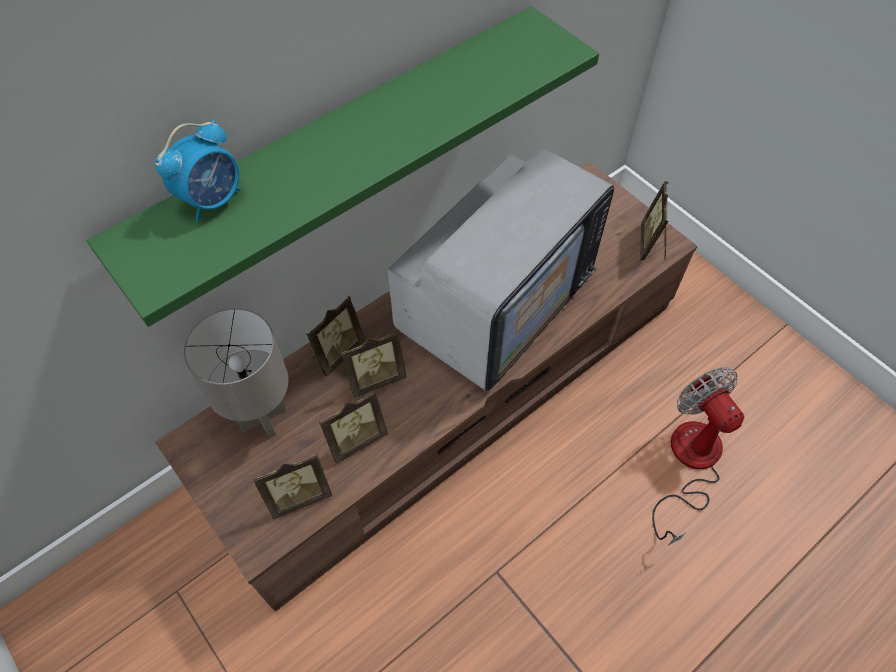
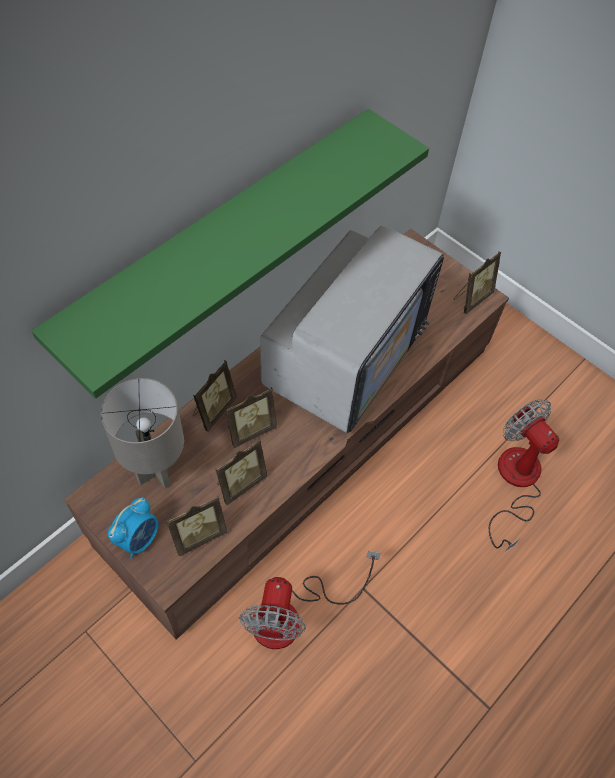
camera: 10 degrees left, 0 degrees up
(213, 199) = (131, 289): alarm clock -> alarm clock (138, 538)
(411, 596) = (292, 615): none -> fan
(652, 244) = (471, 298): picture frame -> picture frame turned 135 degrees counterclockwise

